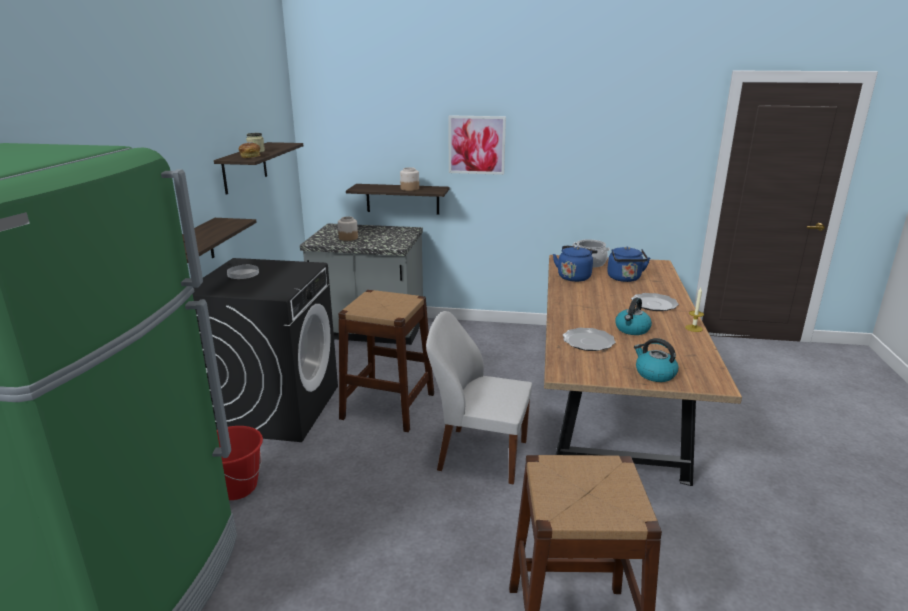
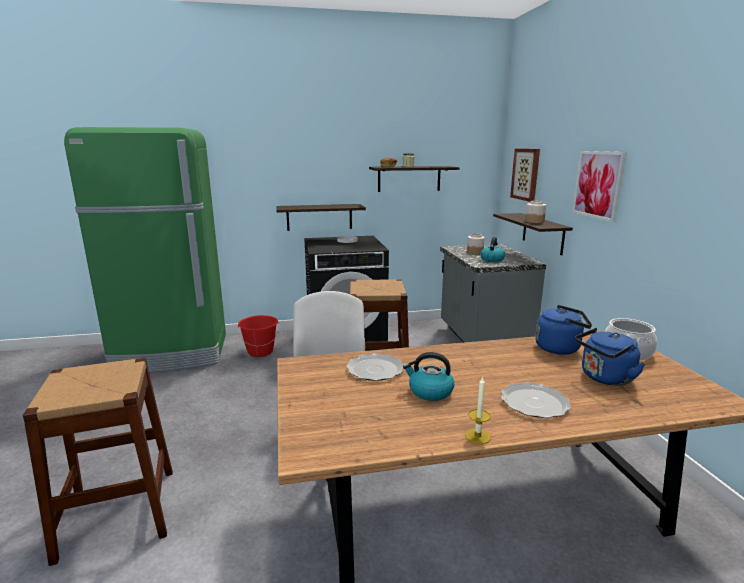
camera: 70 degrees right, 5 degrees down
(355, 141) = (526, 174): none -> picture
(654, 374) = (315, 410): kettle -> kettle (492, 259)

